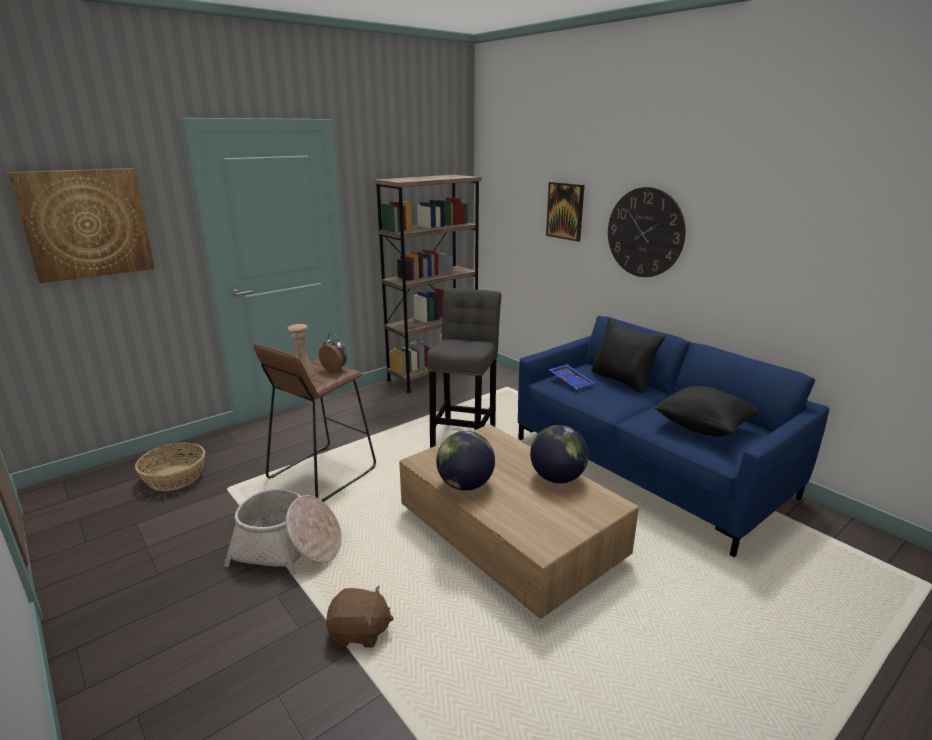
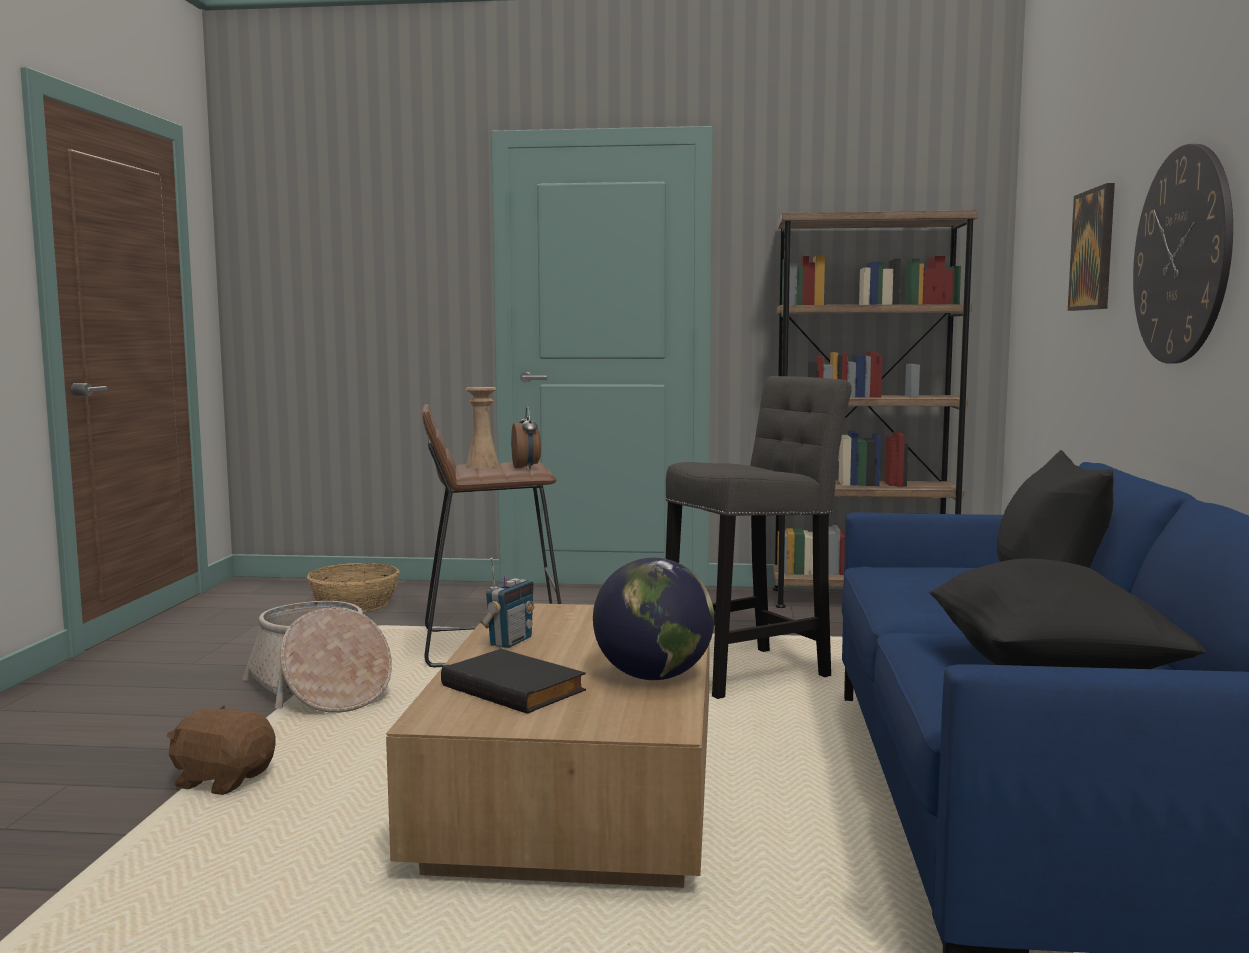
camera: 45 degrees right, 15 degrees down
(86, 224) = (361, 260): picture -> none
(359, 632) = (223, 780): brown plush toy -> brown plush toy turned 150 degrees clockwise
(465, 485) = (510, 641): globe -> radio
(529, 512) = (516, 688): none -> black book
(571, 382) = (926, 573): blue tray -> none

